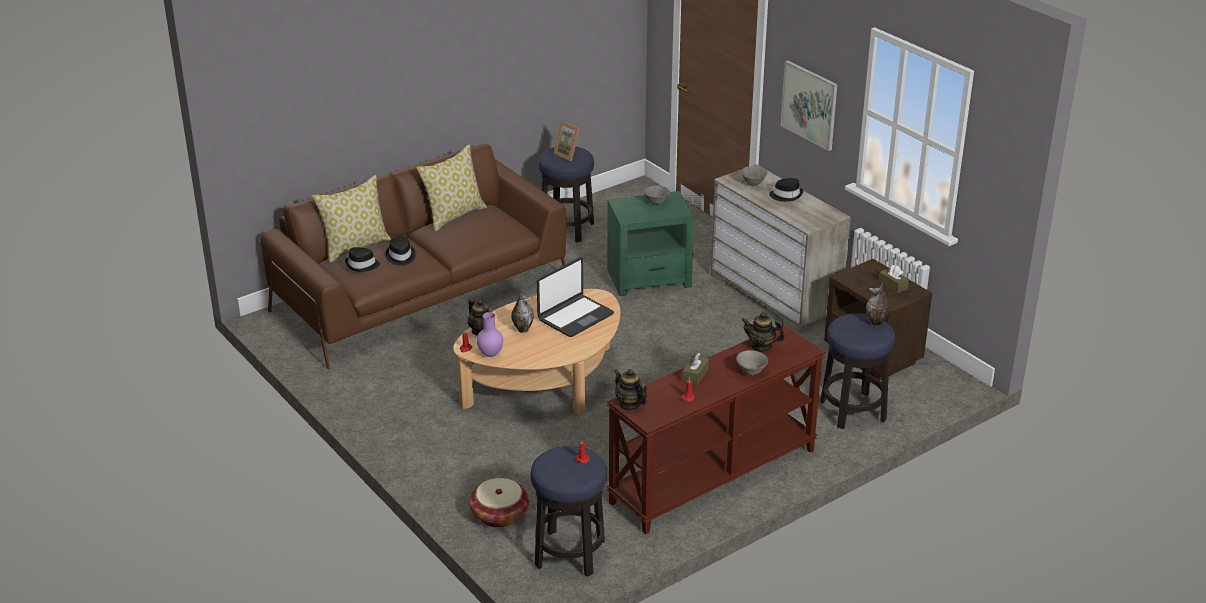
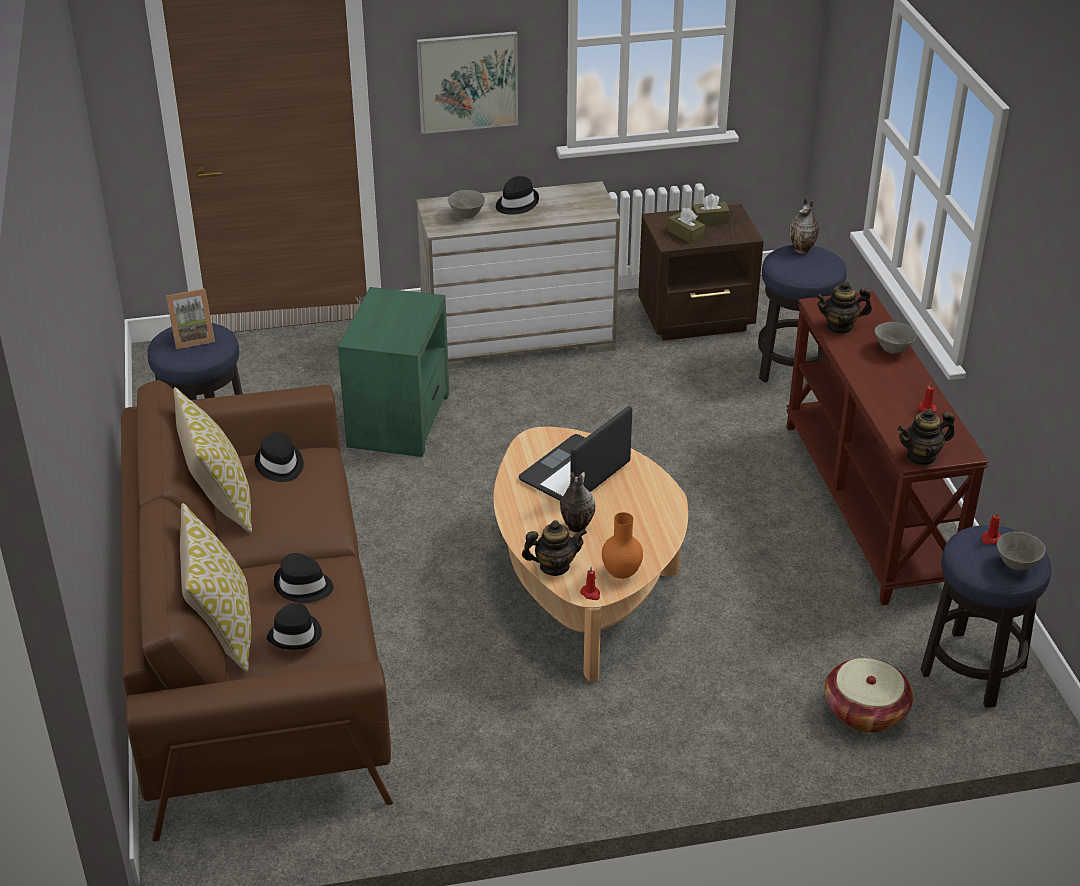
camera: 65 degrees left, 5 degrees up
(490, 354) = (622, 574): purple vase -> orange vase
(496, 221) = (279, 465): none -> black hat
(575, 317) = (575, 473): laptop -> laptop turned 120 degrees counterclockwise
(656, 202) = (385, 312): grey bowl -> grey bowl (1016, 565)
(695, 375) = (879, 390): brown tissue box -> brown tissue box (685, 234)
(761, 346) = (840, 327): teapot -> teapot turned 45 degrees clockwise

